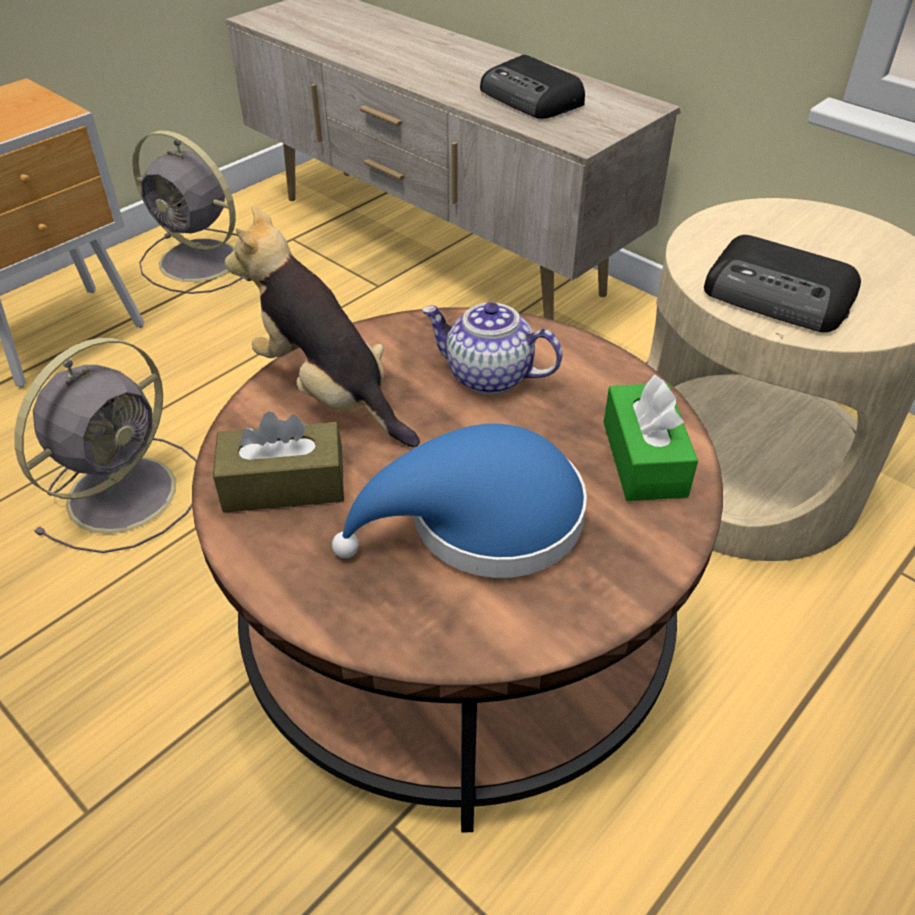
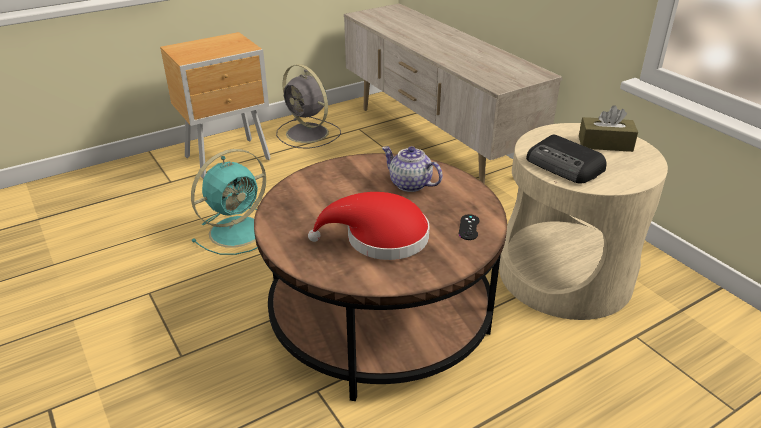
camera: 15 degrees right, 10 degrees down
(126, 491) = (238, 230): grey fan -> turquoise fan
(284, 485) = (297, 212): brown tissue box -> brown tissue box (605, 144)
(329, 392) = (332, 180): plush toy -> none
(481, 520) = (380, 238): blue hat -> red hat
(532, 99) = (483, 65): radio -> none
(644, 458) = (469, 227): green tissue box -> black game controller

